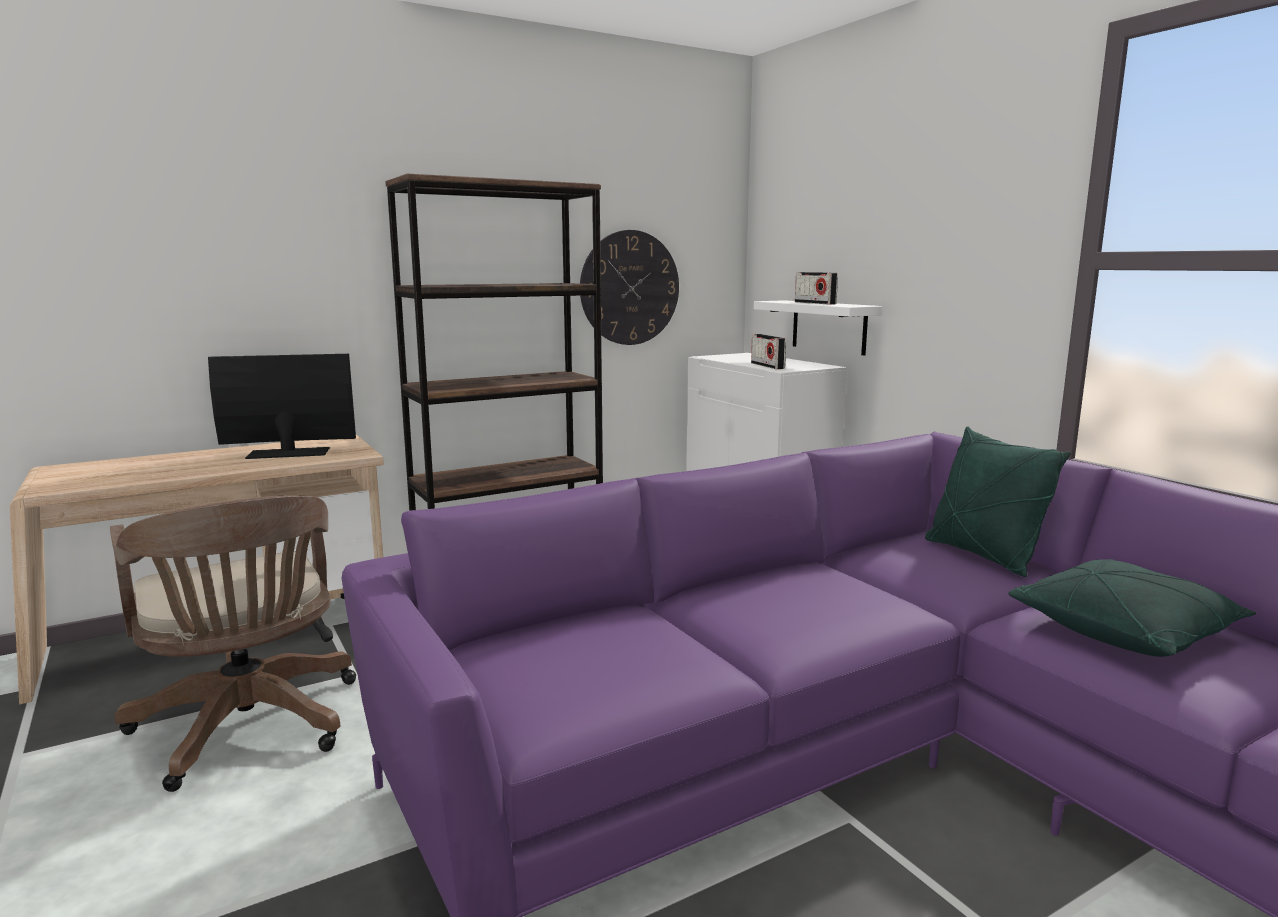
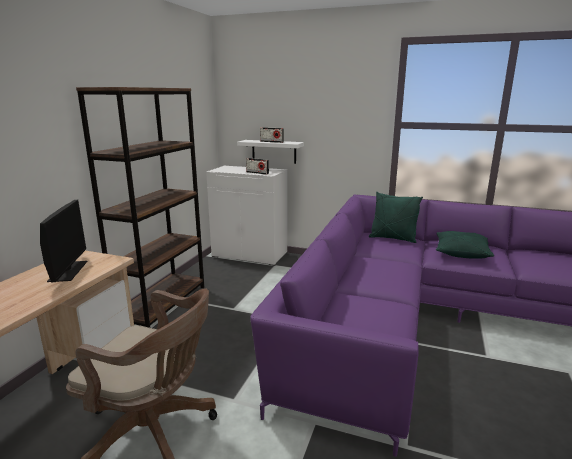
camera: 40 degrees left, 5 degrees up
(288, 453) = (68, 271): monitor -> monitor turned 135 degrees clockwise
(630, 288) = (180, 139): wall clock -> none

